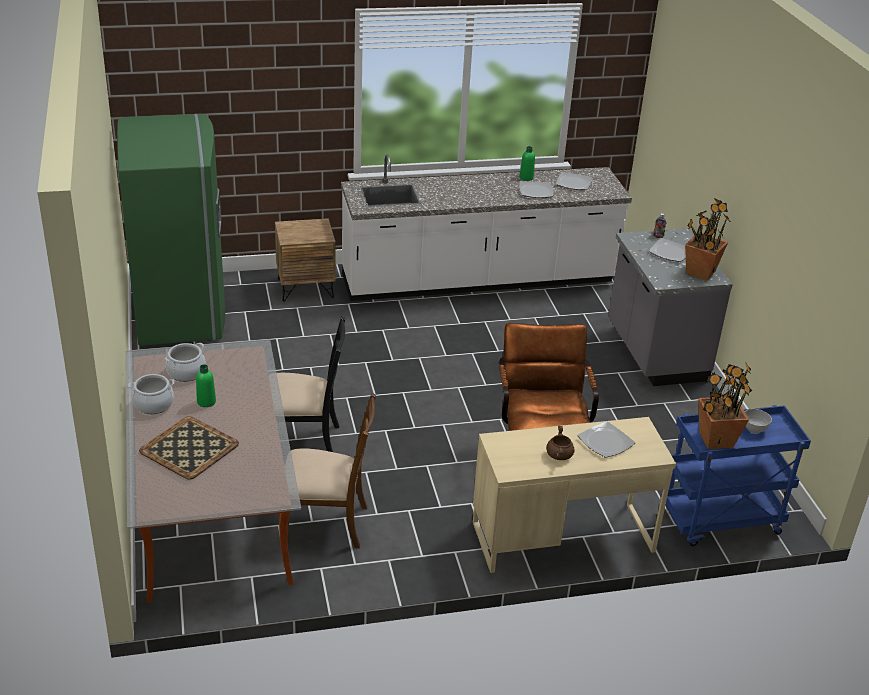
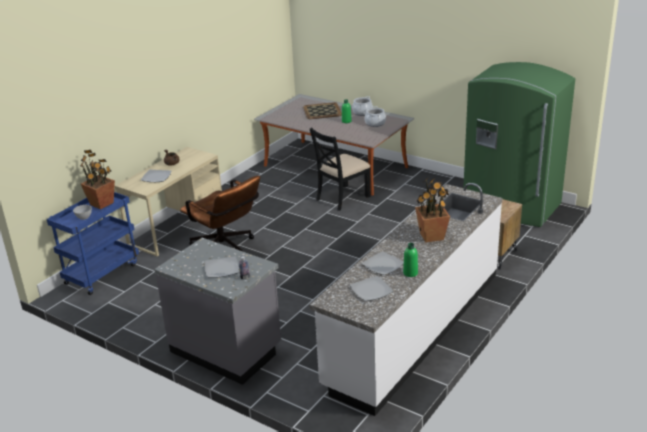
camera: 140 degrees right, 5 degrees down
(326, 523) = (282, 183): brown chair -> none
(700, 272) = (184, 265): potted plant -> potted plant (432, 236)

